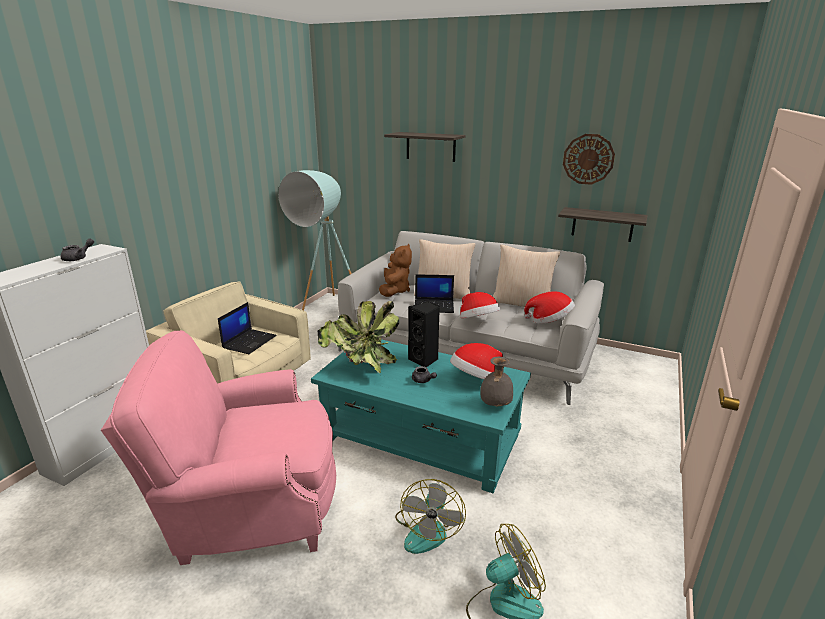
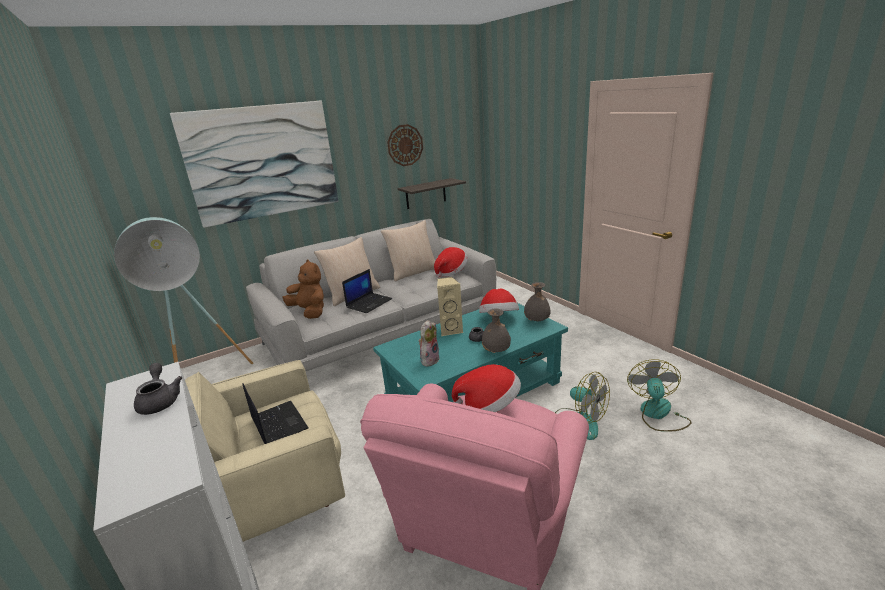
camera: 55 degrees left, 0 degrees up
(362, 367) = (429, 360): potted plant -> plush toy
(405, 397) = (496, 351): none -> grey vase
(424, 360) = (450, 330): black speaker -> beige speaker
(430, 146) = (263, 162): shelf -> picture
(478, 321) = (417, 294): hat -> hat (489, 406)

